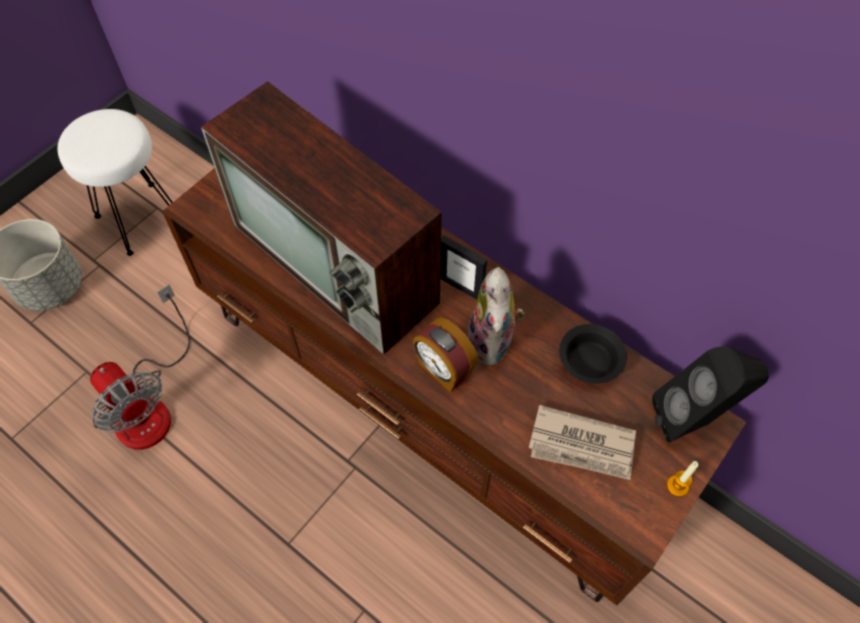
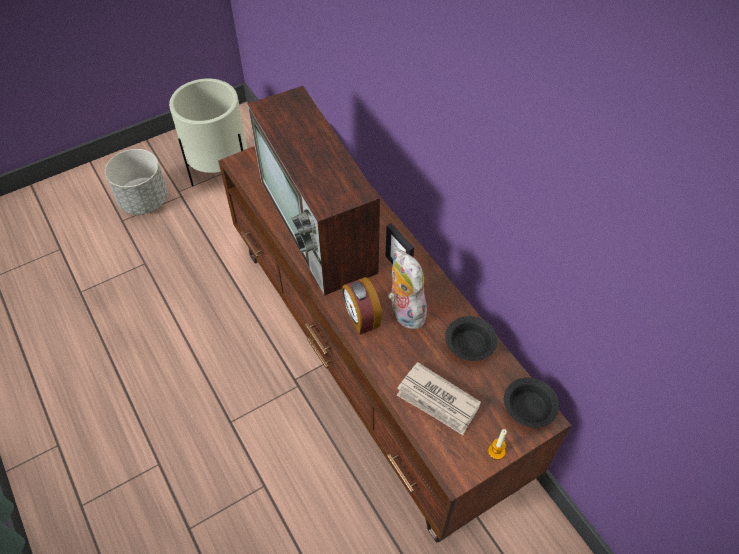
camera: 20 degrees right, 5 degrees down
(140, 217) = (220, 171): white stool -> beige planter
(150, 404) = (177, 298): fan -> none
(493, 343) = (404, 311): plush toy -> plush toy turned 135 degrees clockwise
(692, 419) = (529, 409): black speaker -> black bowl

